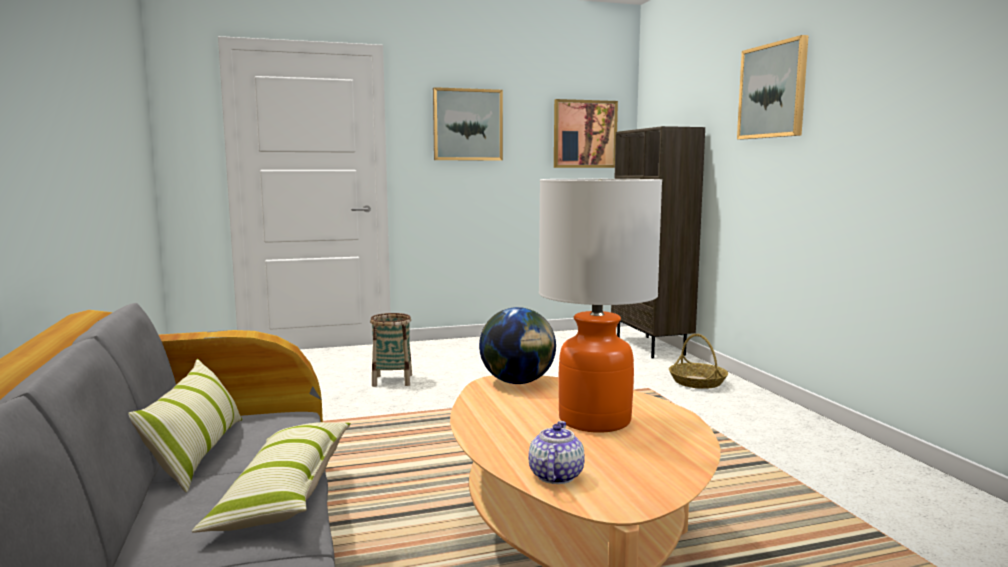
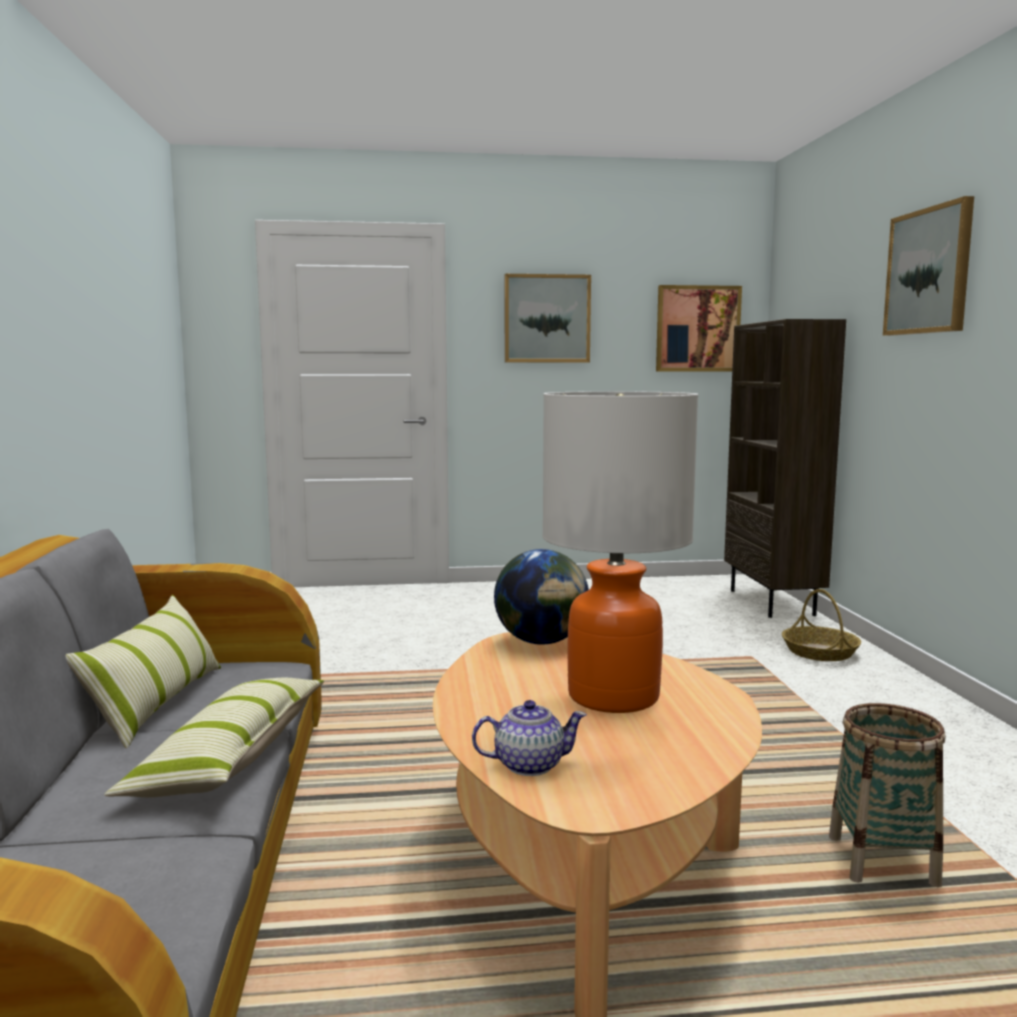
camera: 10 degrees right, 0 degrees up
(392, 380) = (435, 629): basket -> basket (882, 861)
(555, 476) = (528, 765): teapot -> teapot turned 60 degrees clockwise

